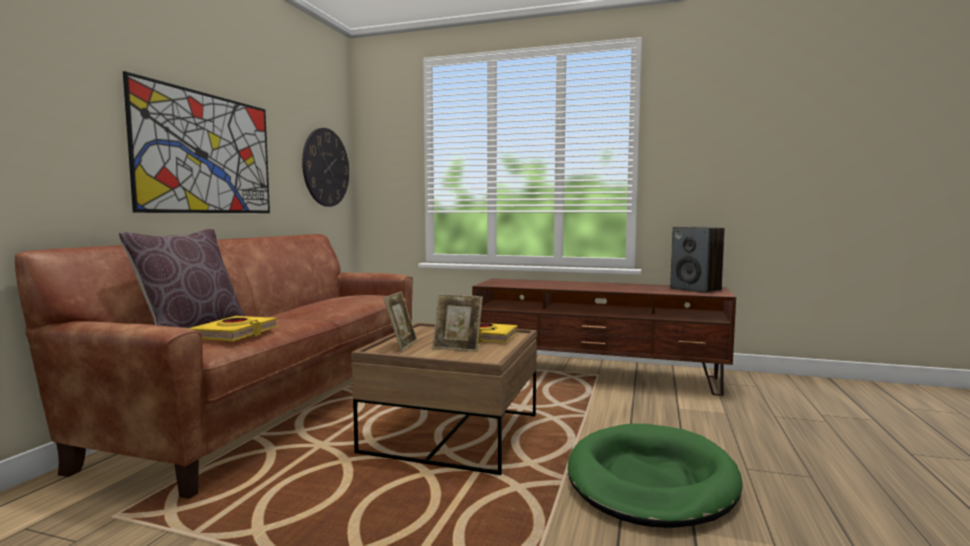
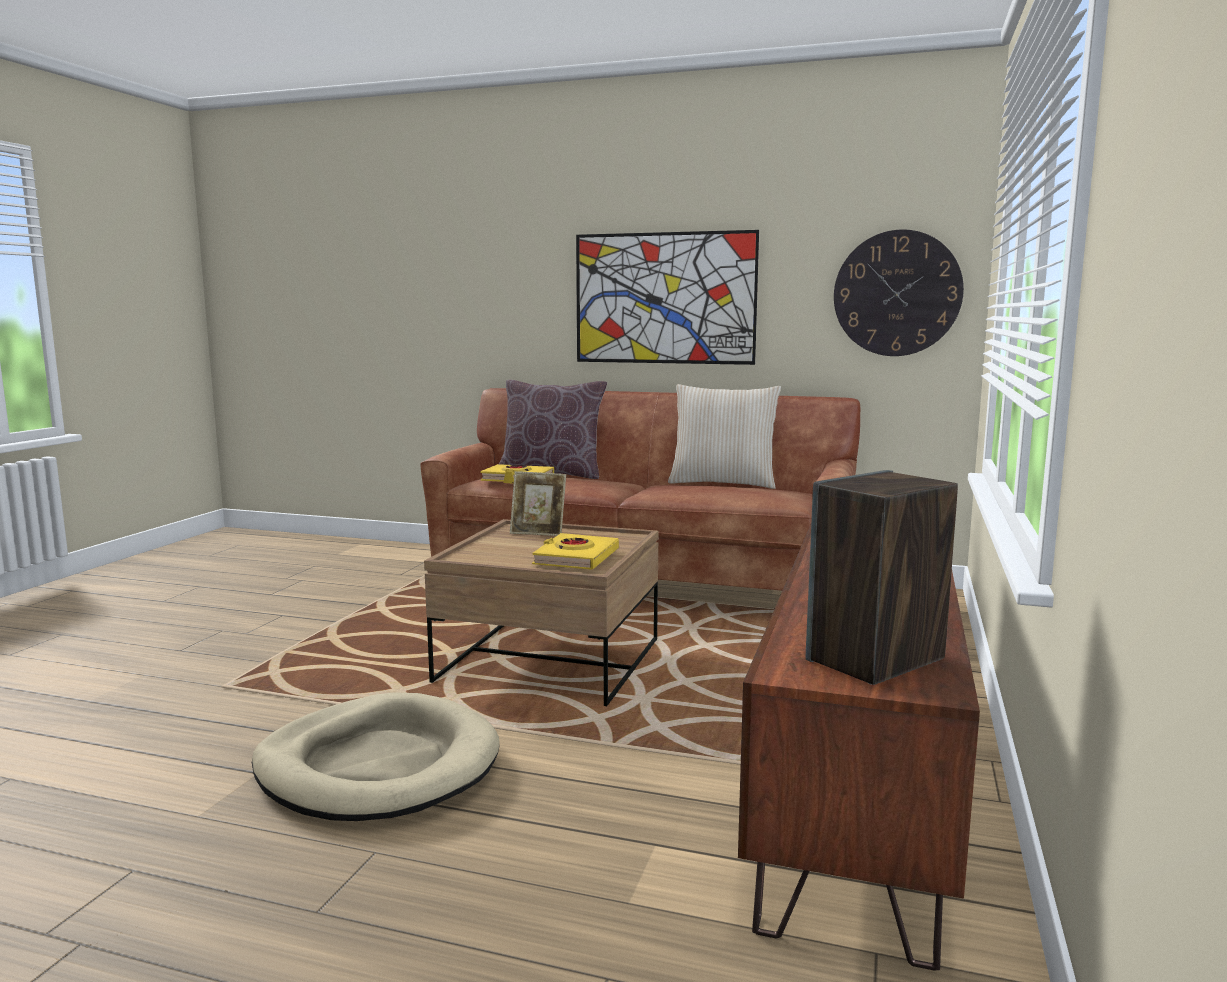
camera: 90 degrees right, 5 degrees up
(304, 302) = (723, 483): none -> beige pillow
(457, 348) = (519, 550): picture frame -> none
(650, 480) = (378, 766): green dog bed -> beige dog bed

